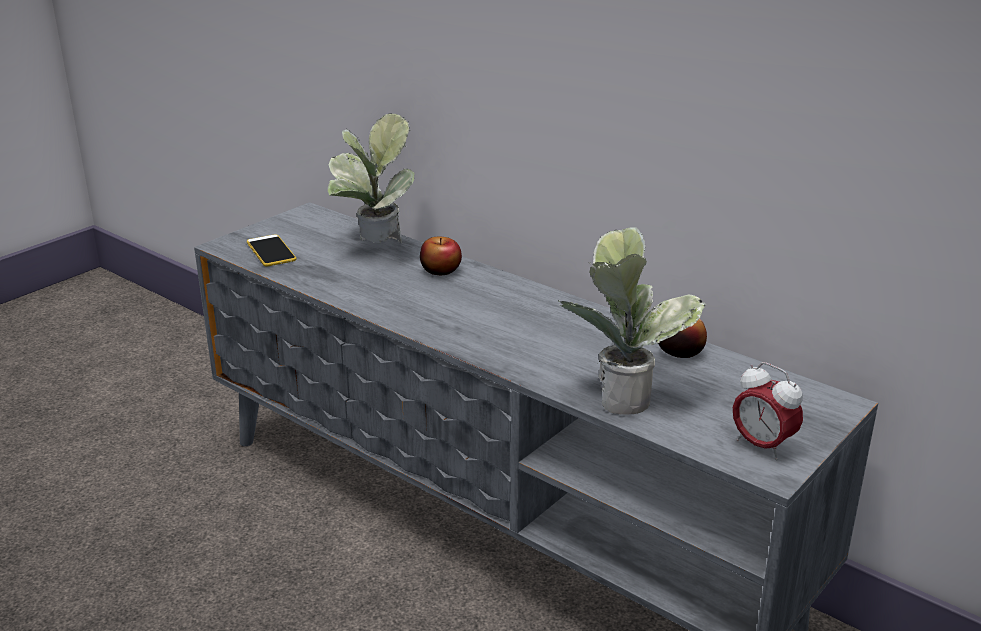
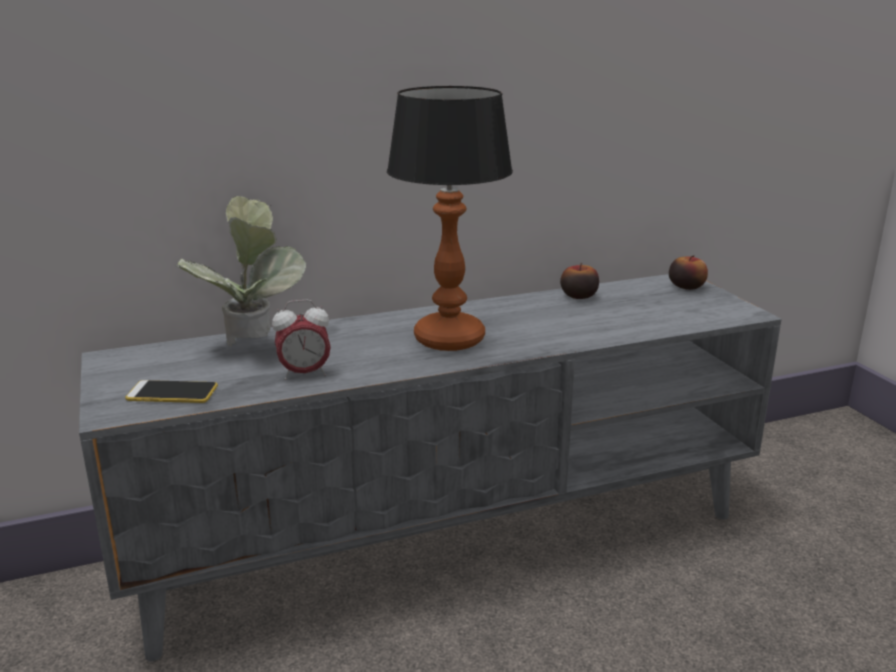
camera: 60 degrees left, 5 degrees down
(441, 270) = (342, 333): apple -> apple (686, 286)
(477, 317) = (448, 340): none -> table lamp
(621, 393) = (620, 325): potted plant -> none
(762, 446) = (718, 308): alarm clock -> alarm clock (304, 374)

